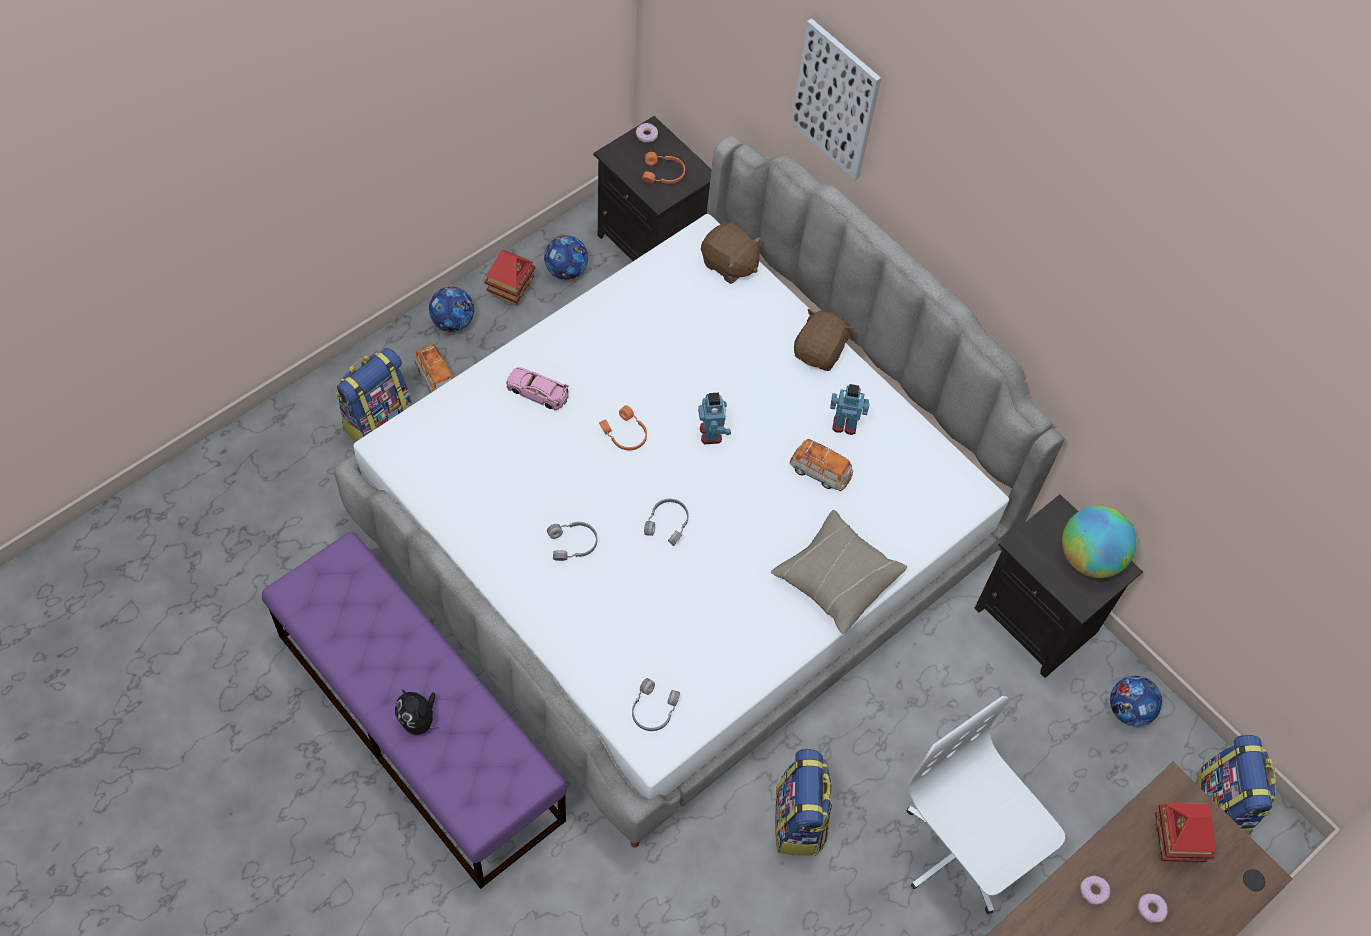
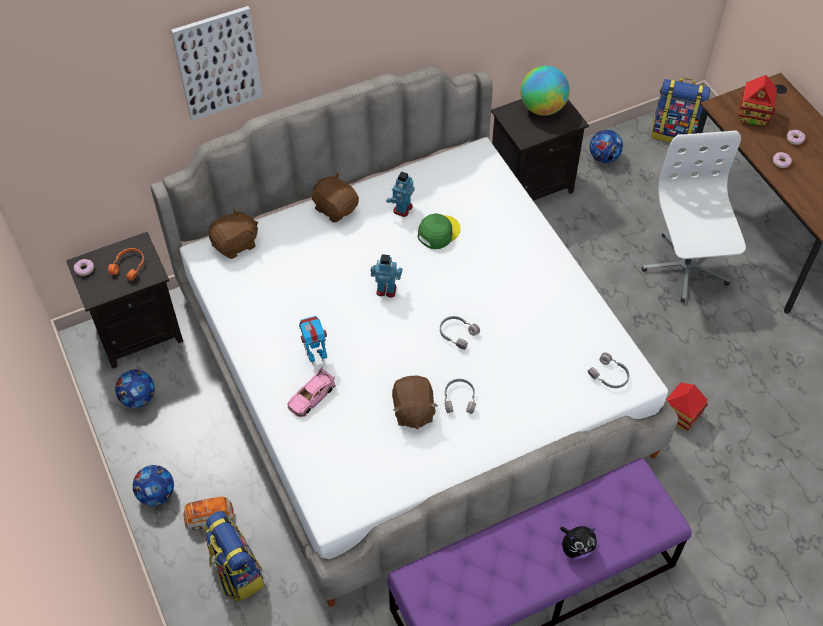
camera: 70 degrees left, 5 degrees down
(511, 290) = (141, 443): toy house -> toy house (679, 416)
(544, 497) = (413, 411): none -> brown plush toy
(593, 382) = (315, 356): none -> toy robot
(625, 434) = (370, 345): orange headphones -> none
(799, 821) = (651, 351): backpack -> none
(820, 472) = (438, 232): toy car -> green cap
(836, 578) = (527, 244): beige pillow -> none
(963, 851) = (685, 267): white office chair -> white office chair turned 105 degrees clockwise

